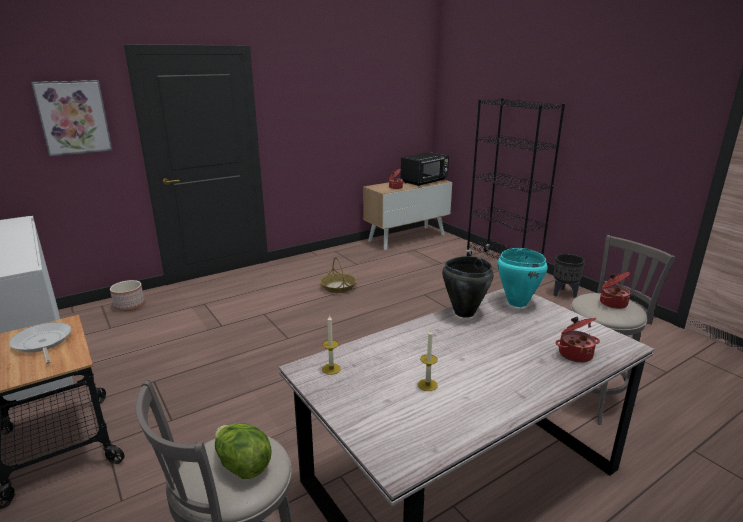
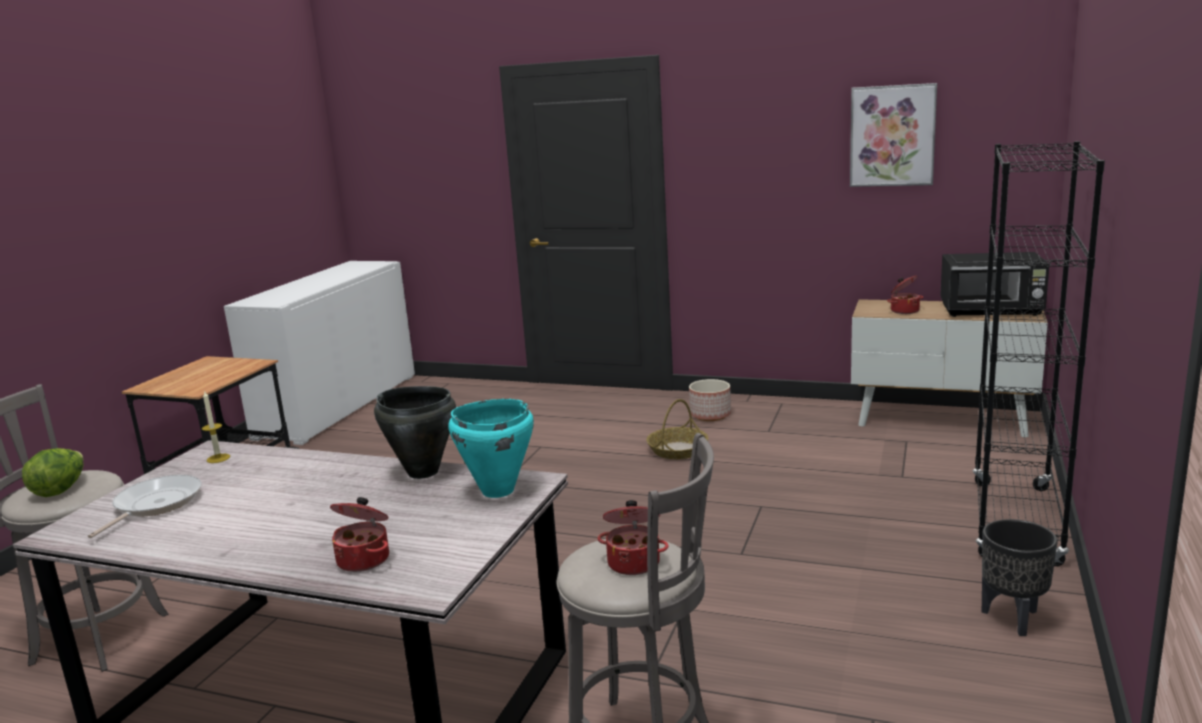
camera: 55 degrees right, 5 degrees down
(42, 343) = (217, 372): frying pan -> frying pan (154, 505)
(73, 117) = (445, 154): picture -> picture (892, 136)
(129, 306) = (463, 391): planter -> planter (709, 415)
(427, 385) = (215, 504): candle -> none

